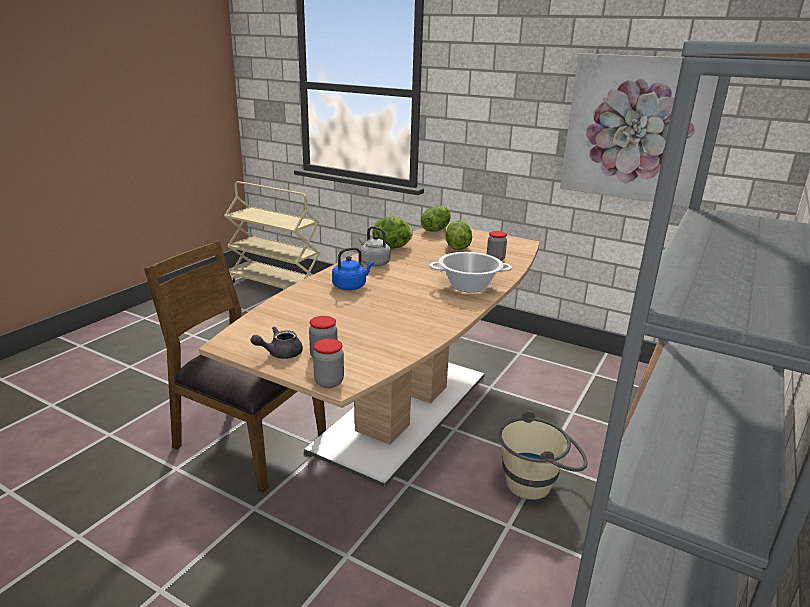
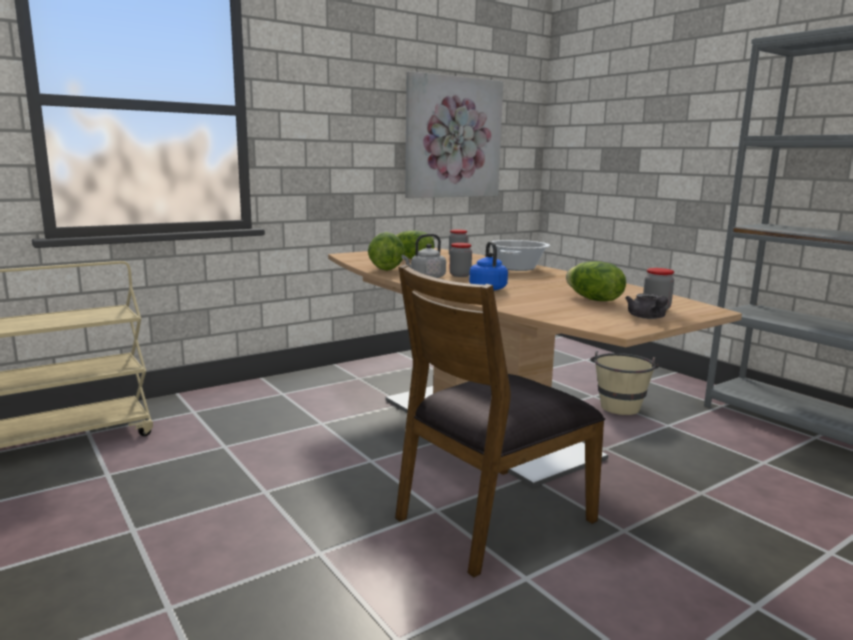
camera: 65 degrees left, 10 degrees down
(329, 382) = (708, 312): jar -> jar (460, 275)
(435, 230) = (349, 257): lettuce -> lettuce (593, 299)

